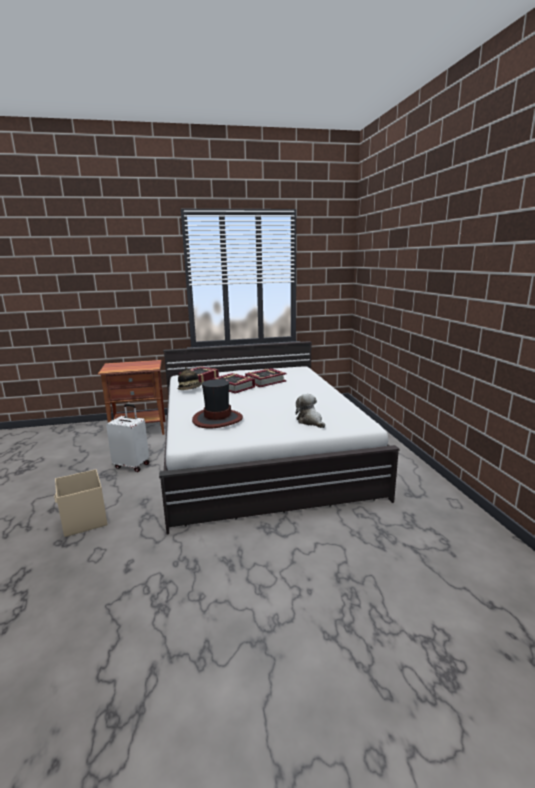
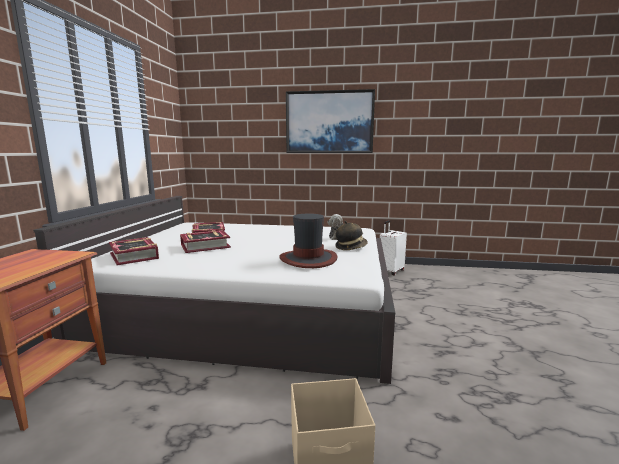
camera: 70 degrees left, 5 degrees down
(132, 465) = (183, 403): white suitcase -> white suitcase (390, 271)
(190, 389) = (171, 263): hat -> hat (350, 247)
(441, 276) = (329, 122): none -> picture

